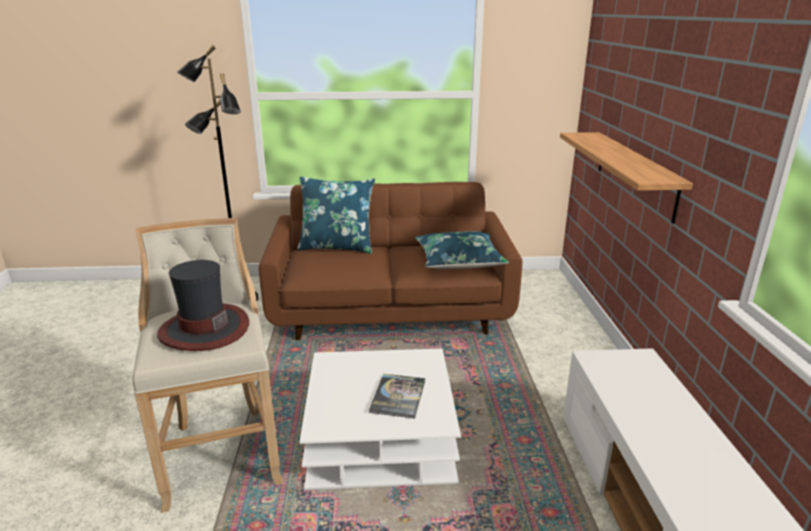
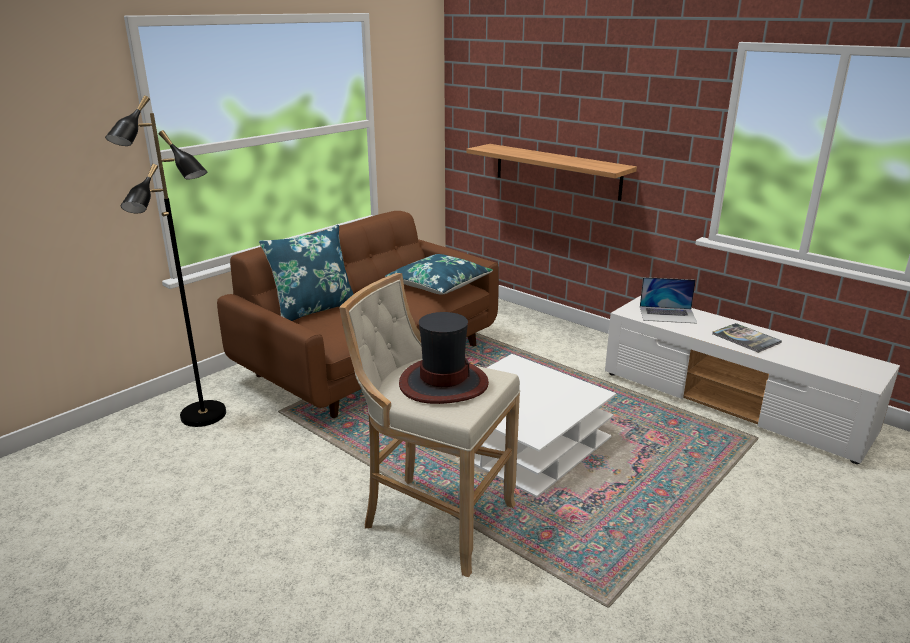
camera: 45 degrees left, 0 degrees up
(398, 396) = (543, 393): book -> book (746, 338)
(636, 383) = (667, 314): none -> laptop

